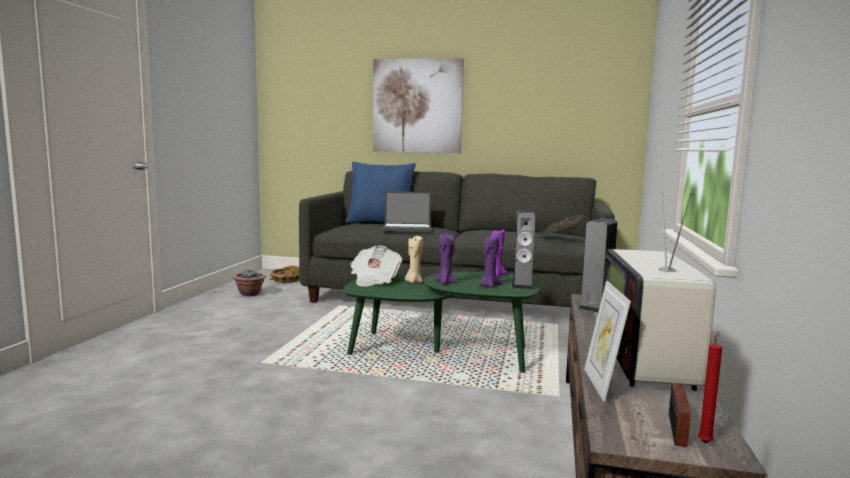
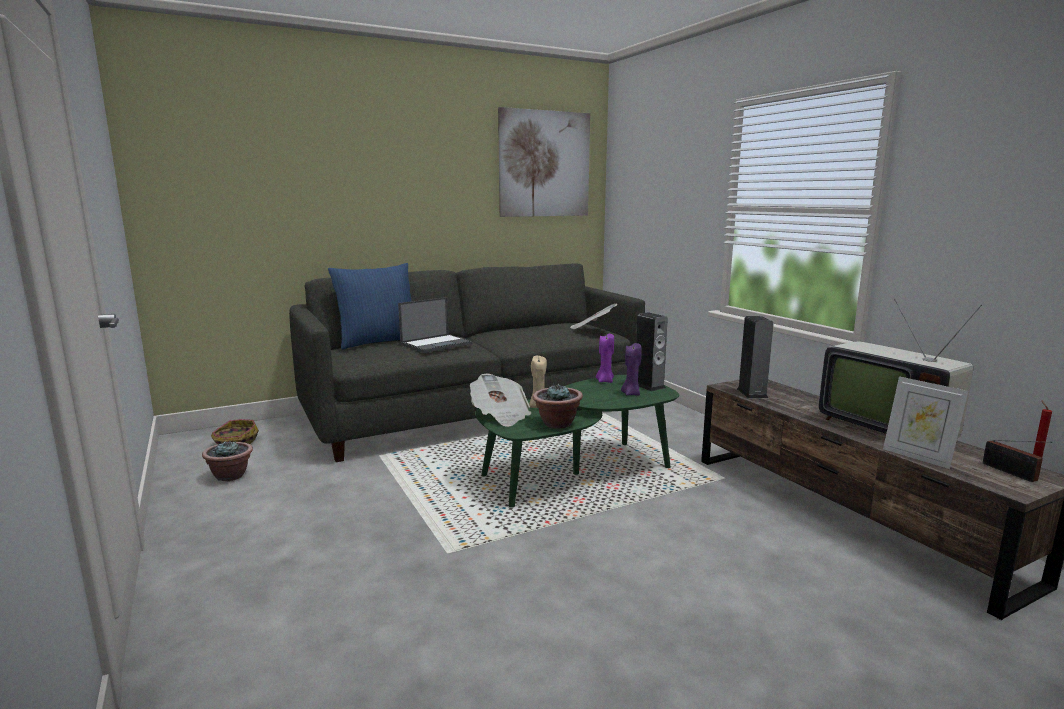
camera: 40 degrees left, 5 degrees up
(395, 292) = (557, 424): none -> potted plant
(417, 106) = (378, 189): picture -> picture (544, 164)
(445, 283) = (595, 401): purple candle -> none

